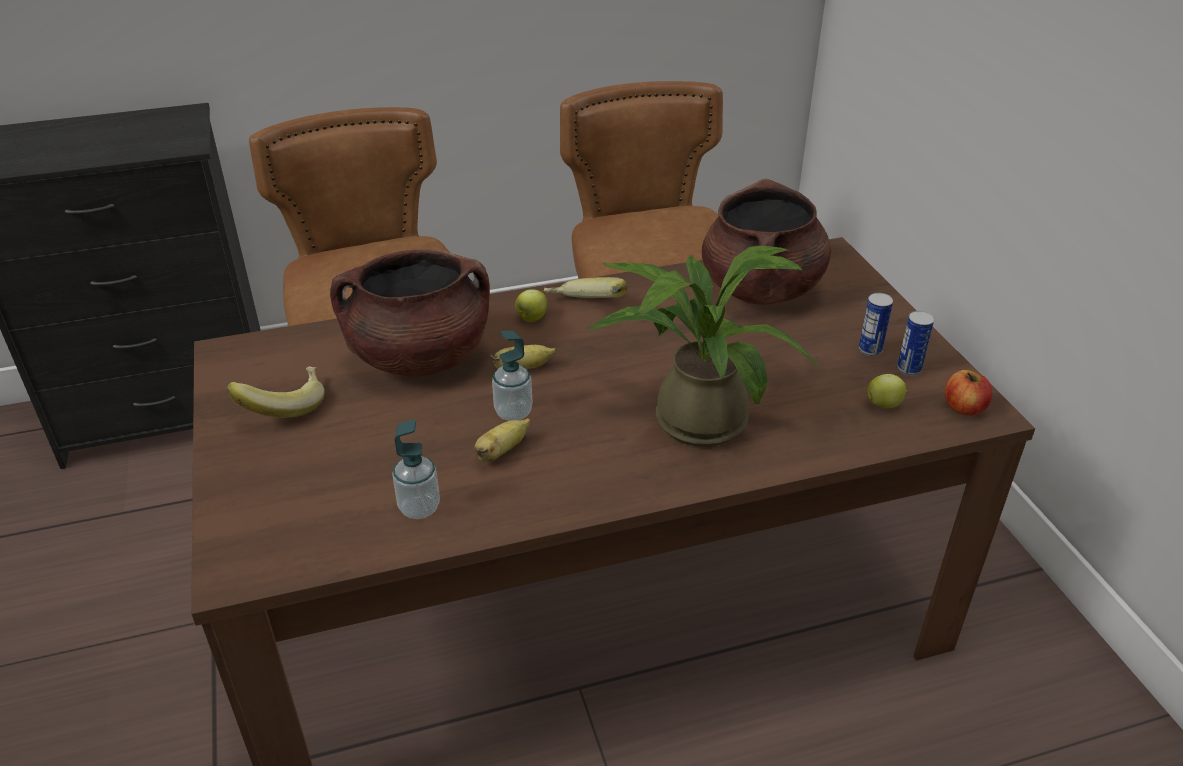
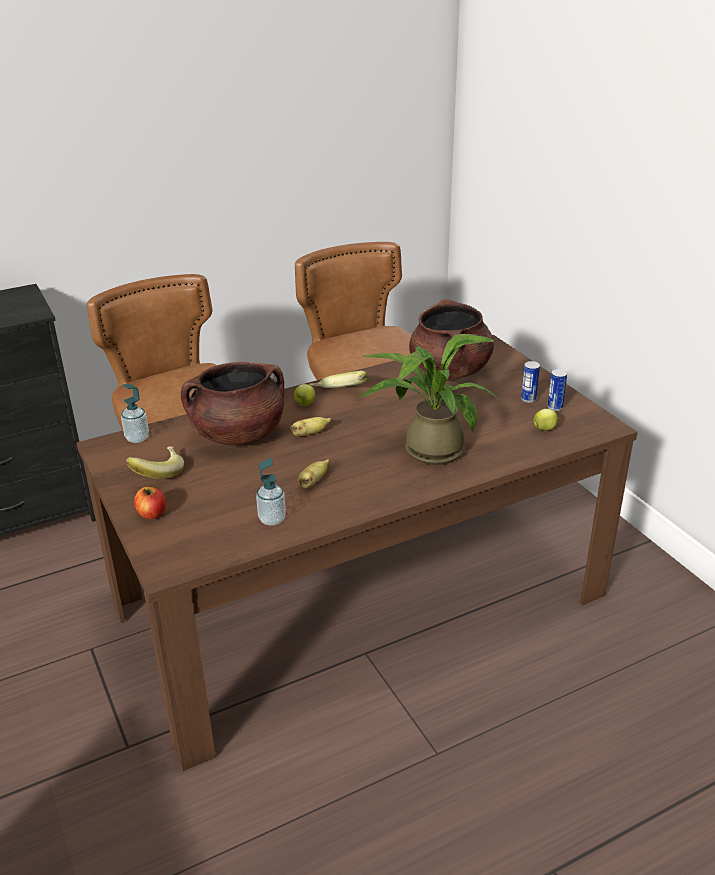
camera: 10 degrees left, 5 degrees down
(513, 412) = (313, 459): soap dispenser -> soap dispenser (137, 438)
(964, 408) = (593, 425): apple -> apple (152, 514)

